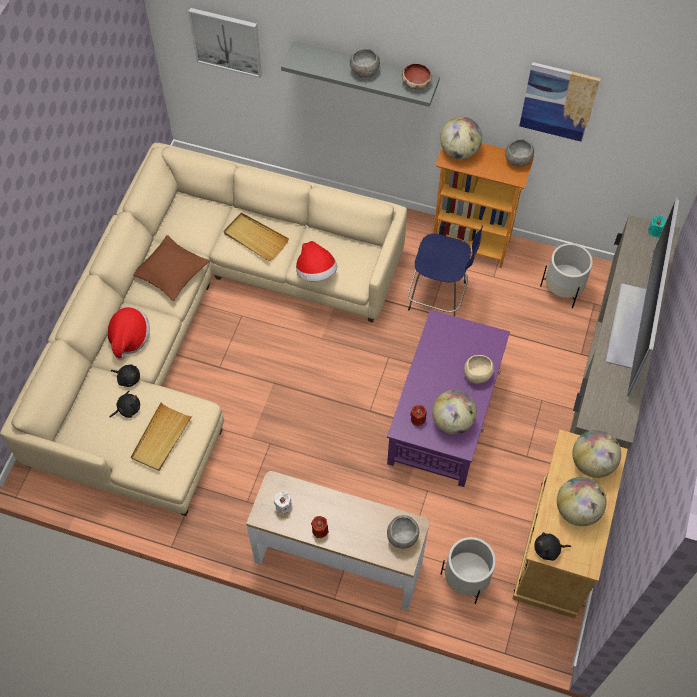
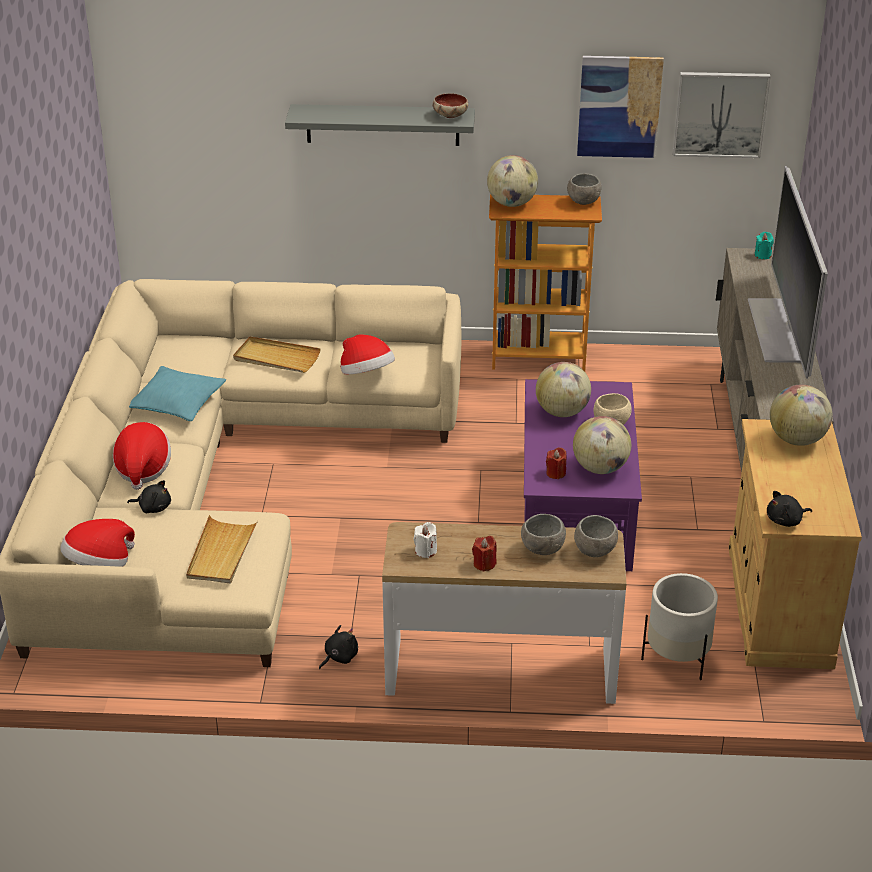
camera: 15 degrees left, 25 degrees down
(77, 430) = (99, 564): none -> hat
(127, 409) = (164, 533): black plush toy -> black plush toy (339, 657)
(171, 272) = (177, 403): brown pillow -> turquoise pillow
(226, 41) = (204, 129): picture -> picture (720, 114)
(365, 72) = (387, 115): grey bowl -> grey bowl (543, 549)
(439, 297) = (520, 407): blue stool -> none
(562, 289) = (667, 378): white planter -> none
(577, 510) = (801, 481): globe -> globe (562, 412)

